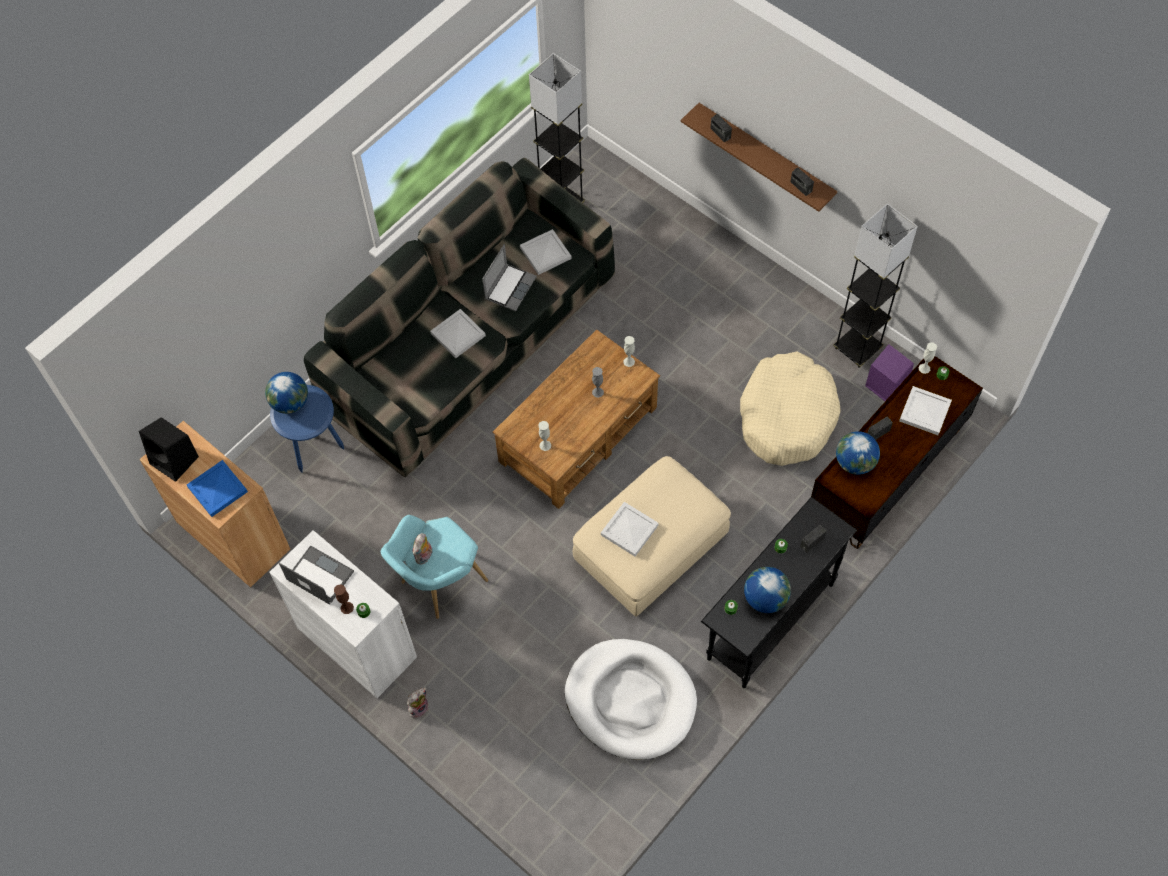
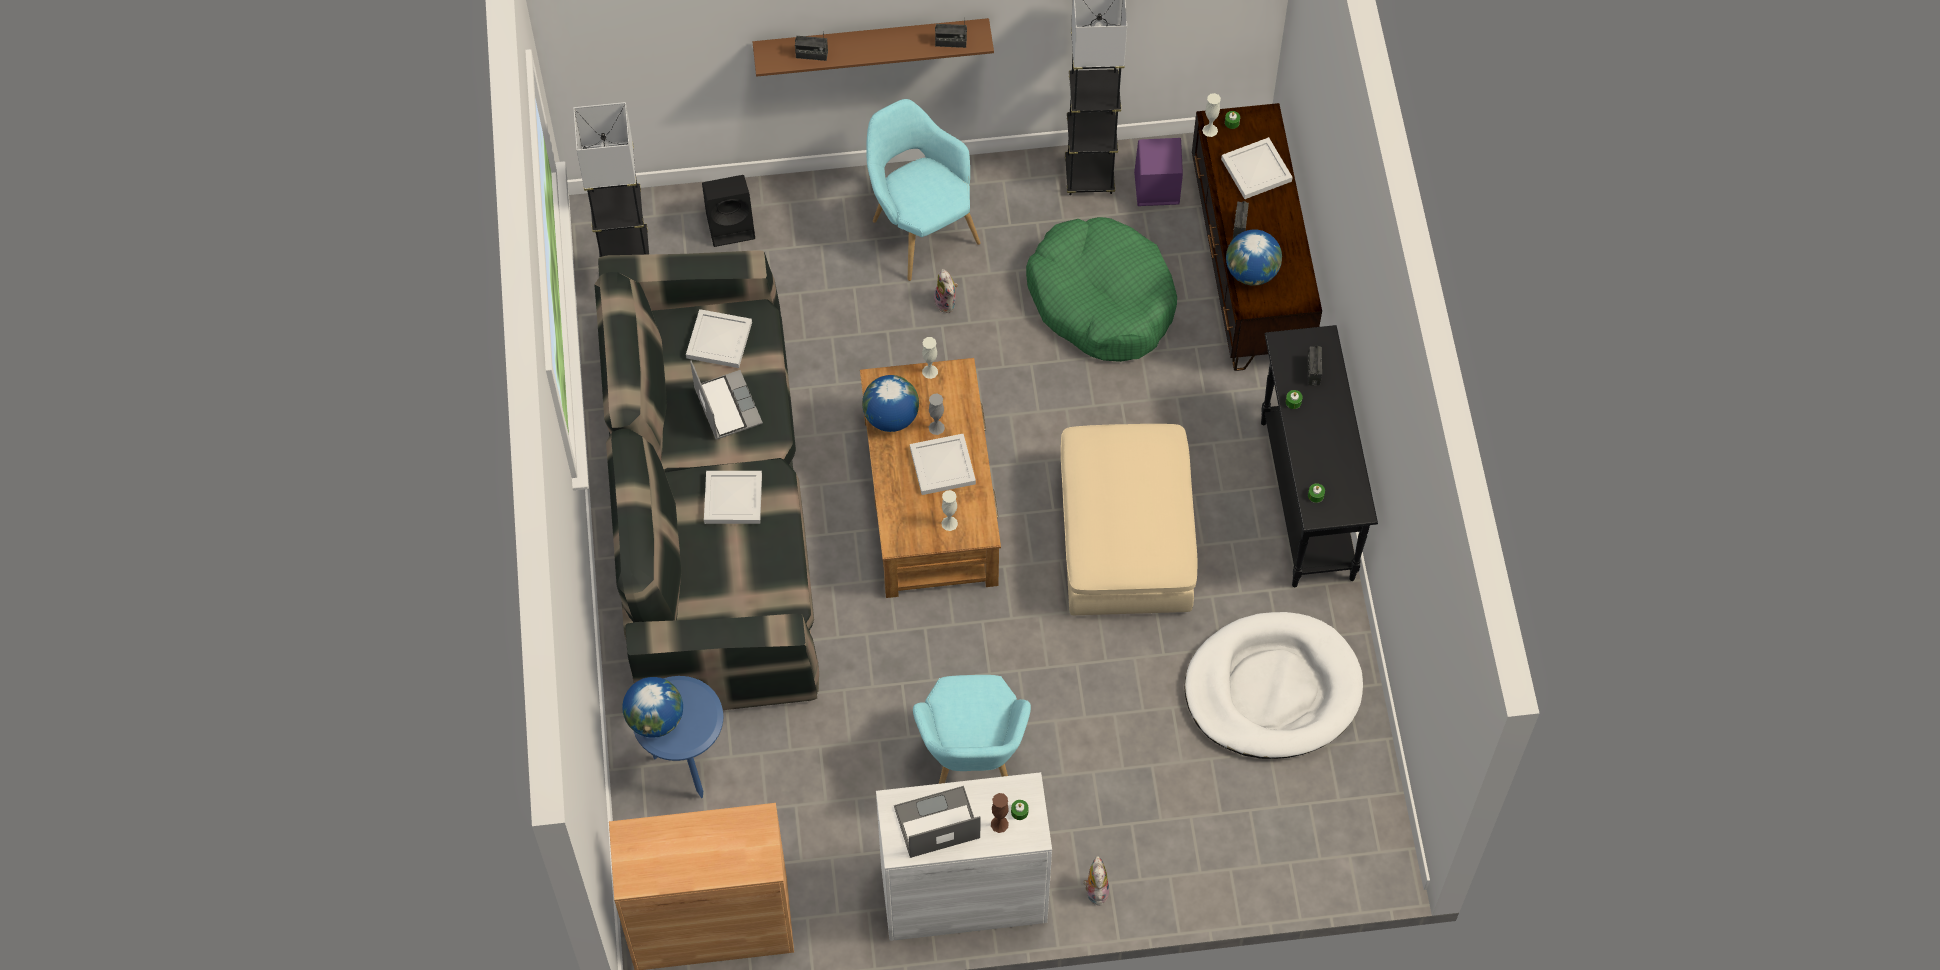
camera: 50 degrees left, 0 degrees up
(175, 460) = (653, 864): black speaker -> black speaker (732, 225)
(218, 488) = (732, 846): blue tray -> none
(424, 556) = (966, 733): plush toy -> plush toy (947, 302)
(629, 531) = (1121, 526): white tray -> white tray (943, 466)
(736, 297) = (919, 228): none -> turquoise armchair
(765, 598) = (1333, 458): globe -> globe (891, 417)
(787, 416) = (1102, 300): beige dog bed -> green dog bed

